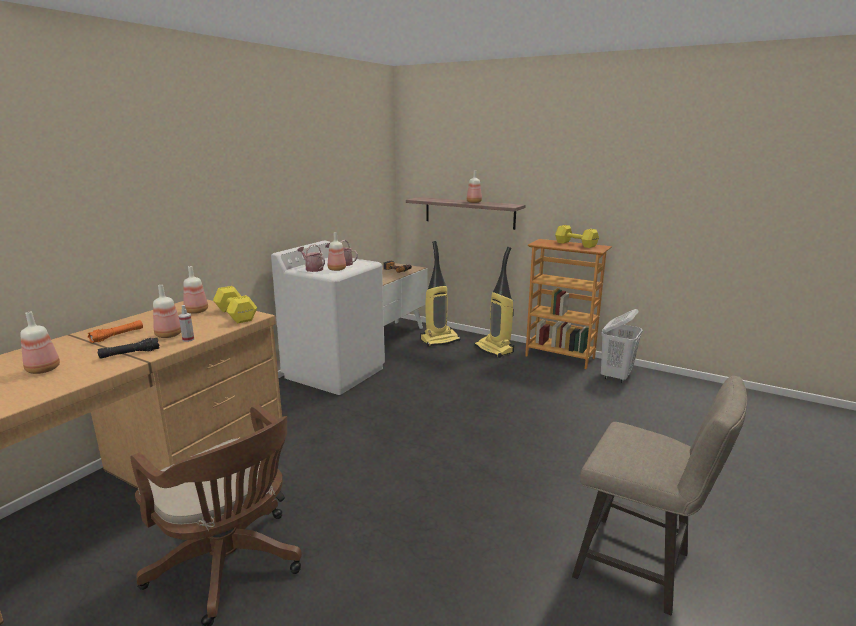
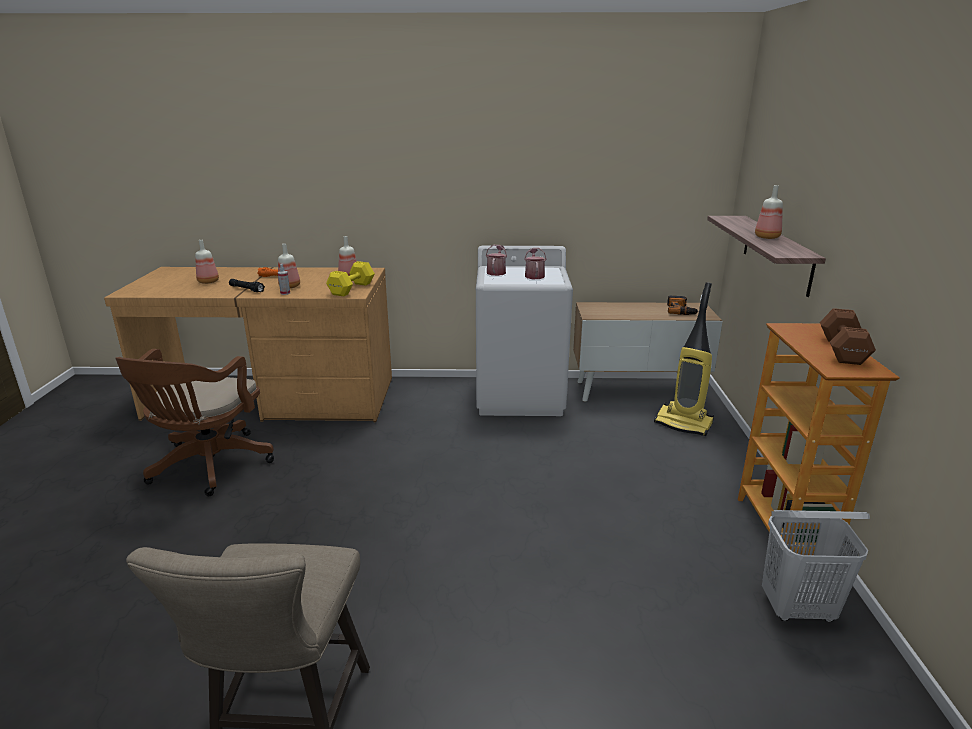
camera: 60 degrees right, 5 degrees up
(336, 269) = (509, 279): bottle -> none
(495, 349) = (720, 469): vacuum cleaner -> none
(575, 244) = (842, 350): yellow dumbbell -> brown dumbbell

